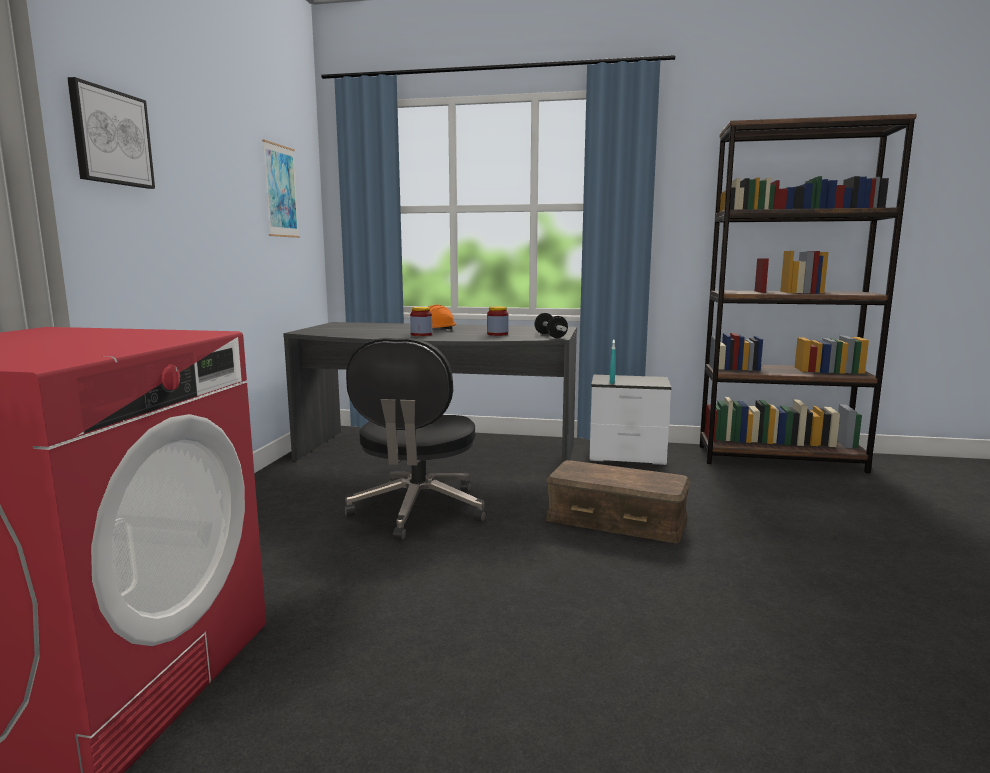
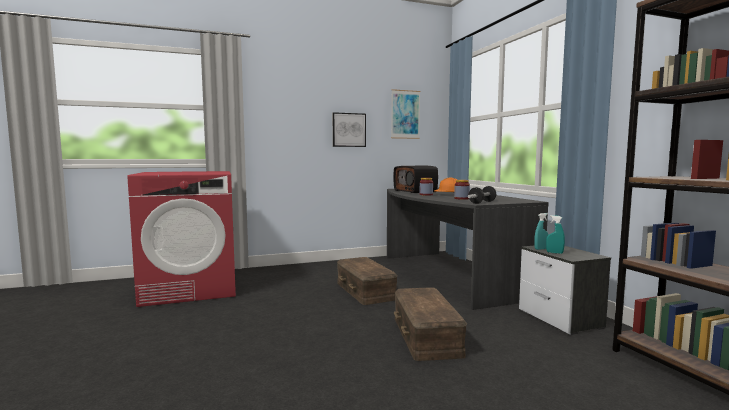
camera: 60 degrees right, 5 degrees down
(111, 137) = (287, 101): picture -> picture (349, 130)
(362, 331) = (416, 191): none -> radio
(417, 511) = (364, 290): black office chair -> brown storage box
(633, 383) = (554, 253): none -> turquoise spray bottle

